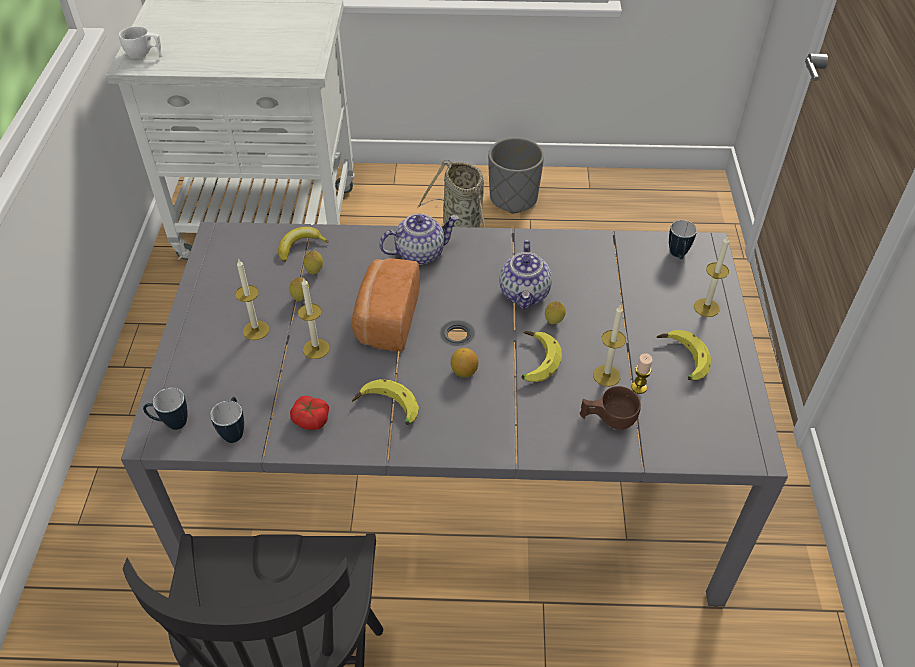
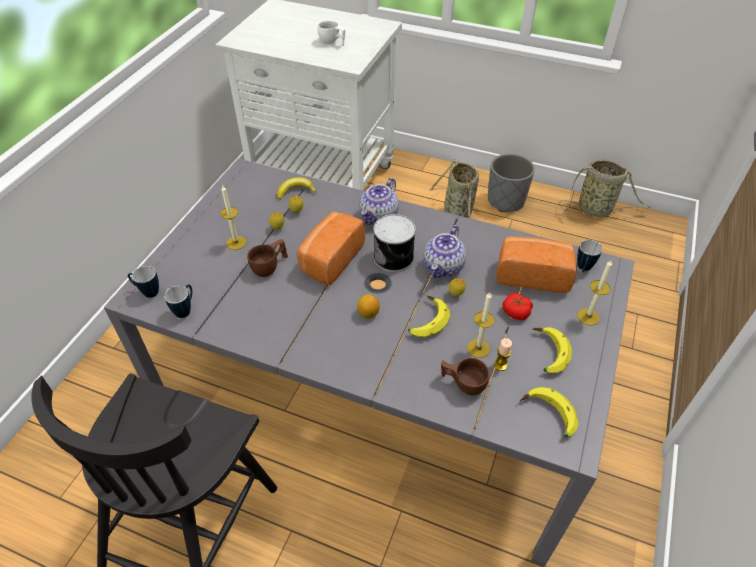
camera: 20 degrees right, 0 degrees up
(144, 55) = (246, 36): white cup -> white cup (332, 42)
(311, 419) = (241, 317): tomato -> tomato (516, 312)
(316, 349) = (270, 267): candle -> brown cup
(387, 409) = (298, 325): banana -> banana (548, 416)
(420, 253) = (379, 216): teapot -> teapot turned 120 degrees clockwise
(462, 297) = (394, 257): none -> can
(622, 184) = (597, 210): none -> basket
(627, 276) = (532, 274): none -> bread

